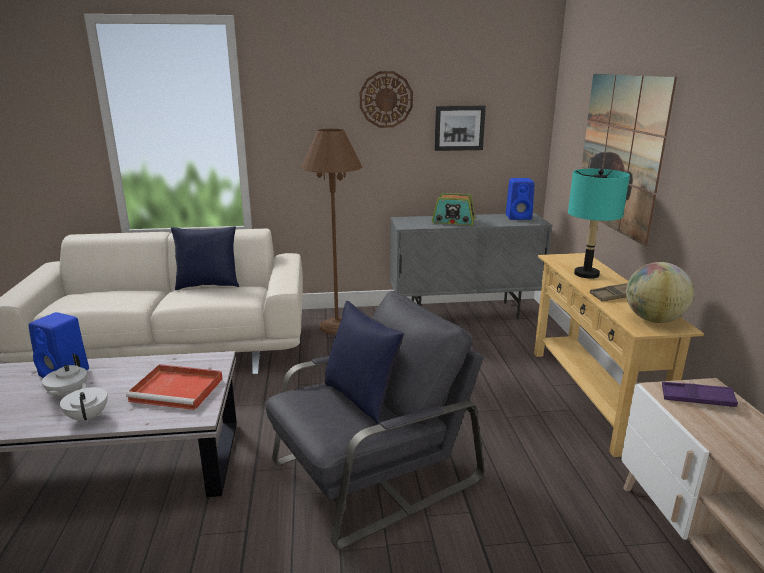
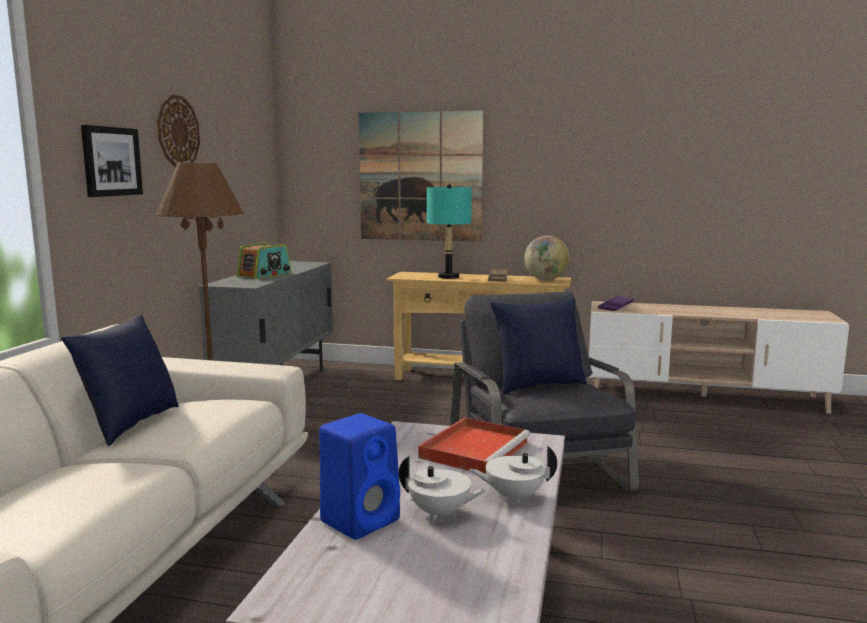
camera: 70 degrees left, 10 degrees down
(459, 128) = (230, 170): picture -> picture (111, 161)
(519, 217) = (292, 264): blue speaker -> none

